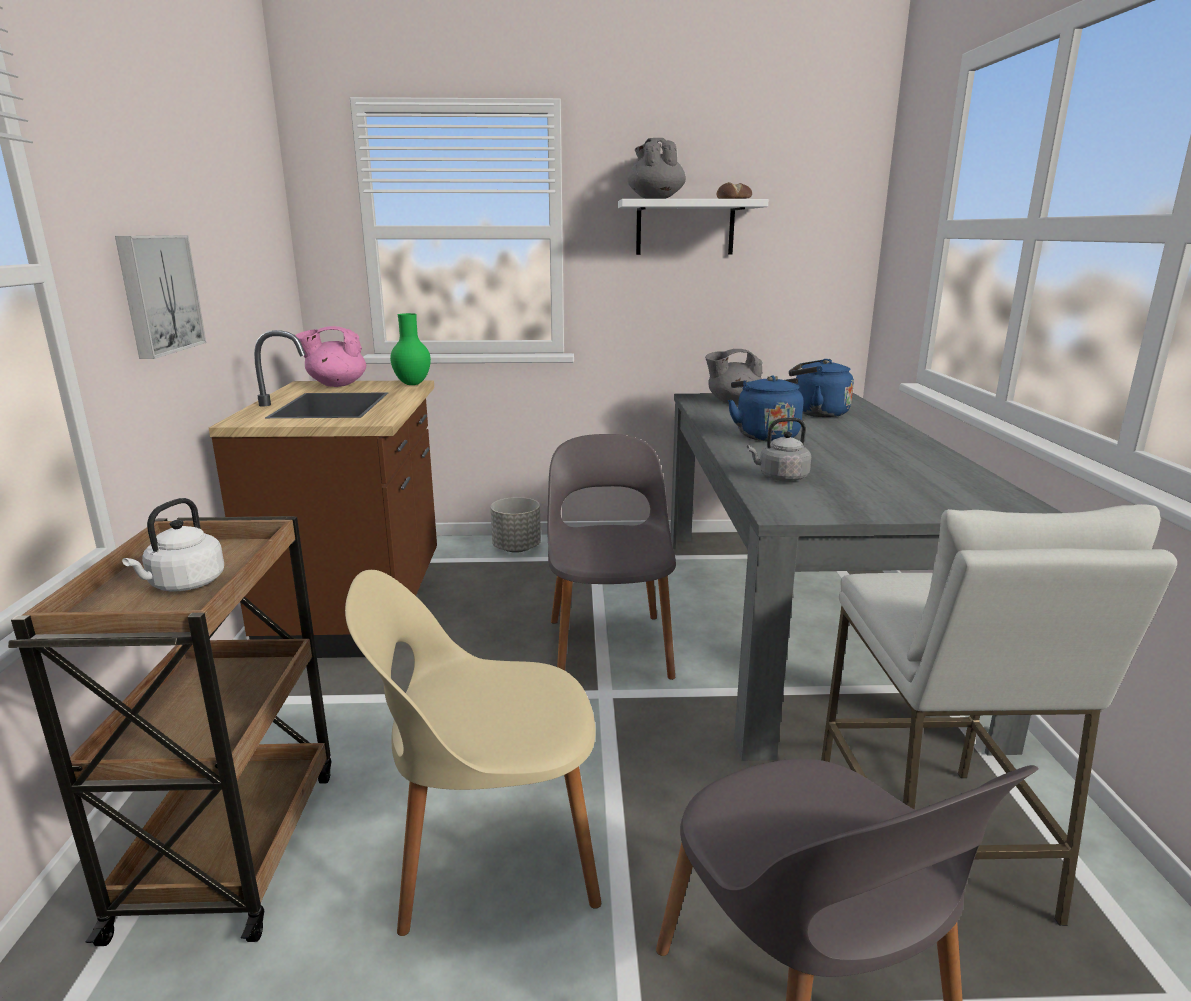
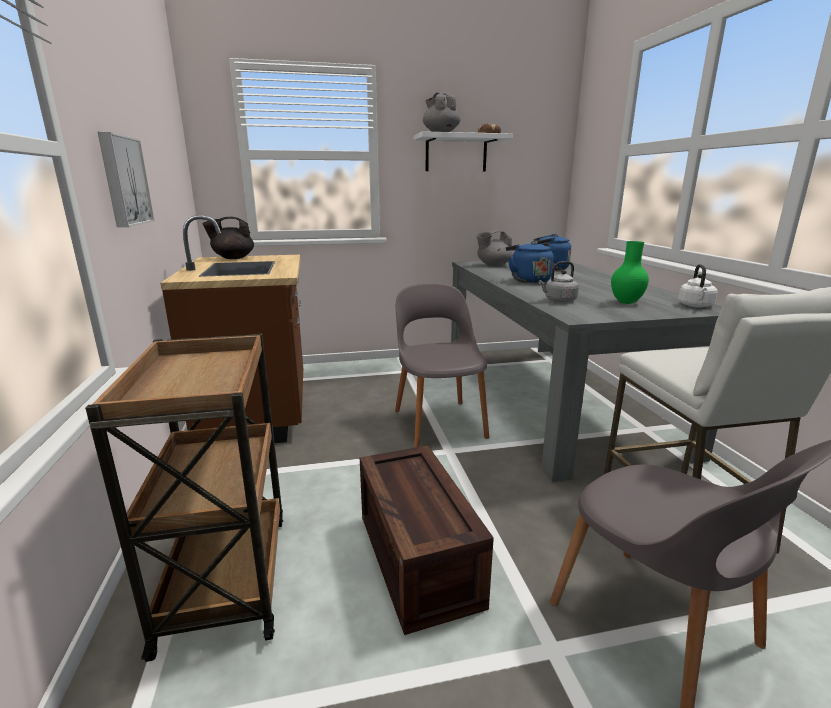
camera: 10 degrees left, 0 degrees up
(184, 585) = (200, 380): white kettle -> white kettle (695, 306)
(336, 384) = (233, 258): pink teapot -> black teapot
(411, 384) = (286, 256): green vase -> green vase (625, 302)
(489, 852) = (414, 557): beige chair -> crate
(517, 548) = (353, 368): grey planter -> none

